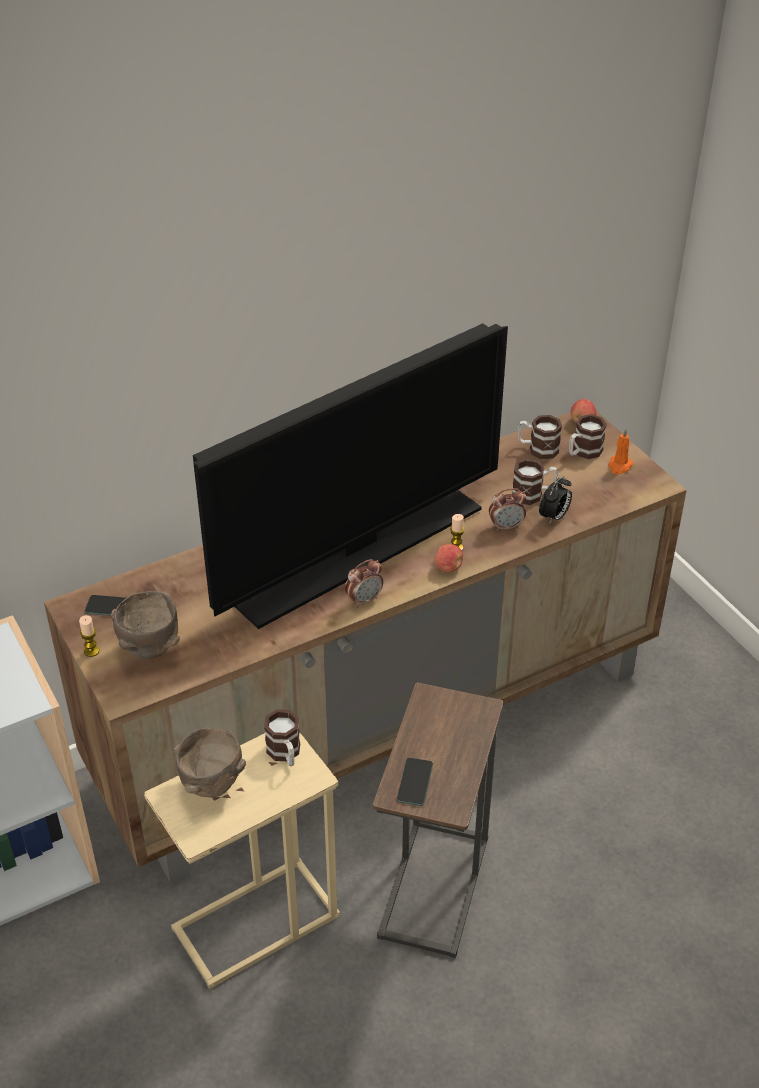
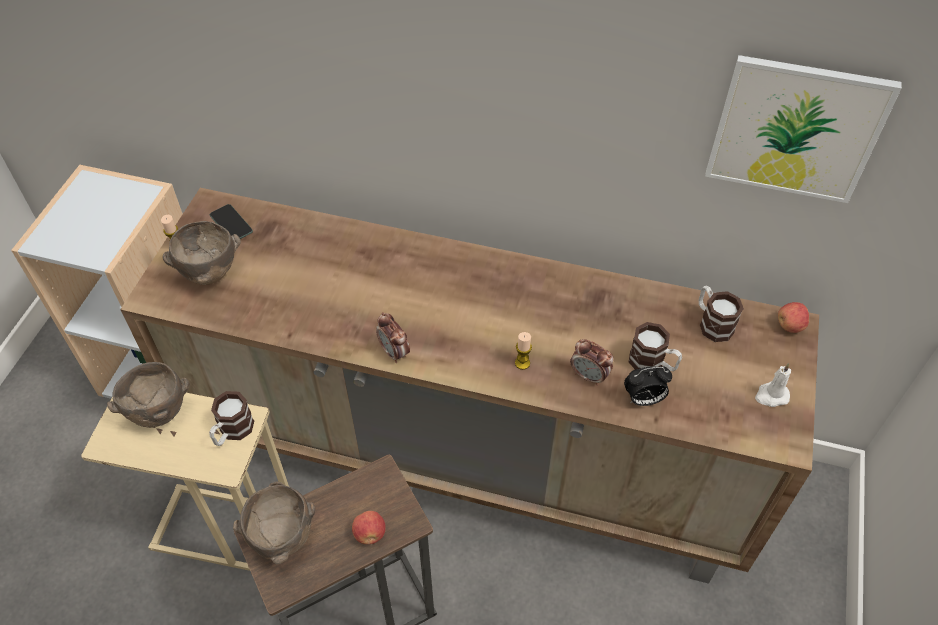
camera: 45 degrees right, 10 degrees up
(359, 553) = (442, 309): television -> none
(364, 600) = (394, 352): alarm clock -> alarm clock turned 45 degrees clockwise
(415, 782) = (282, 539): phone -> brown bowl
(448, 567) = (493, 376): apple -> apple (370, 534)
(540, 263) = (796, 129): none -> picture
(583, 452) = (752, 356): mug -> none
(619, 466) = (771, 396): orange candle -> white candle

